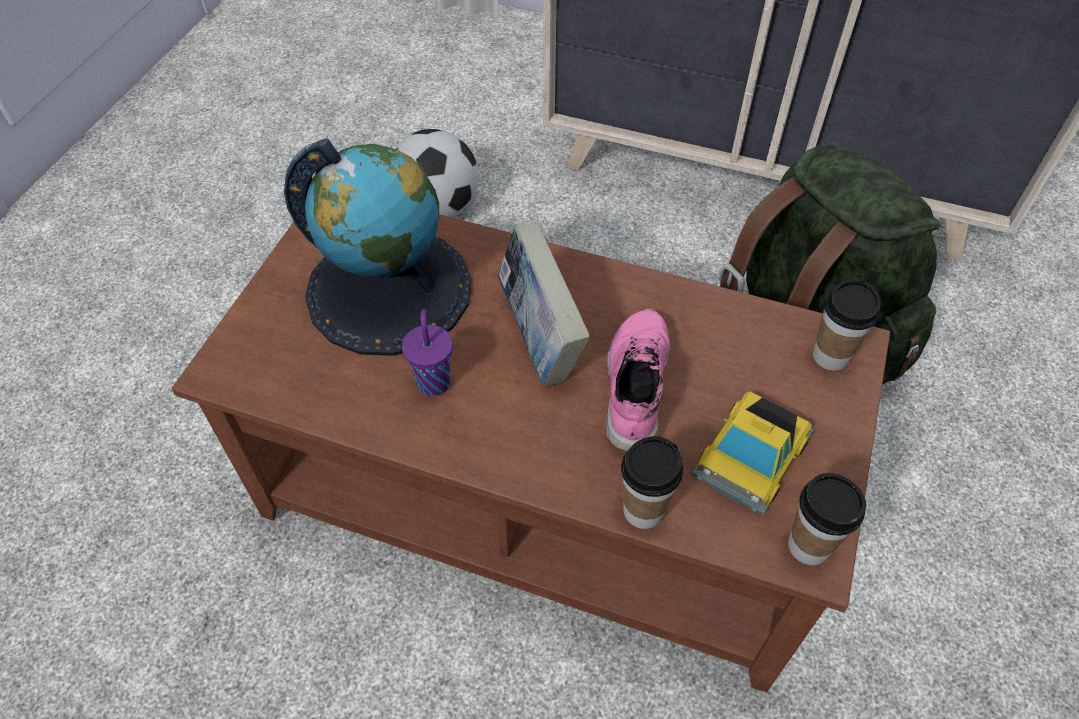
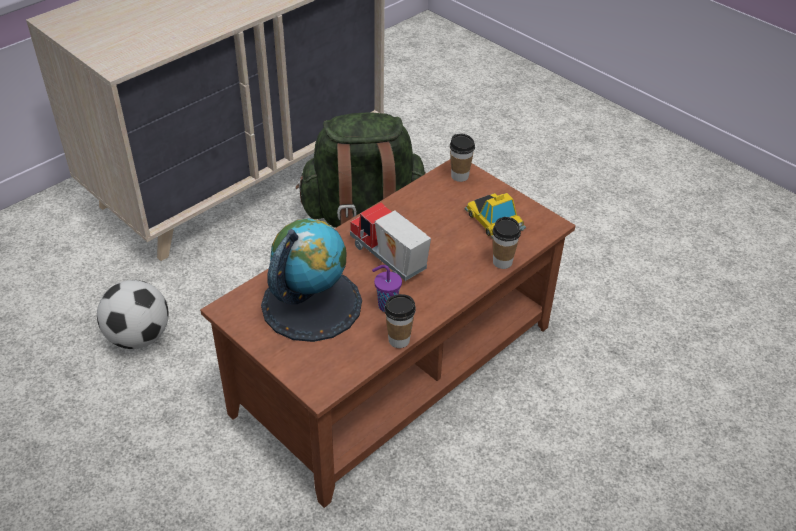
camera: 65 degrees left, 10 degrees down
(540, 340) = (387, 260): book -> toy truck
(633, 385) = (435, 240): pink shoe -> none
(808, 546) = (545, 223): cup -> cup (399, 340)

